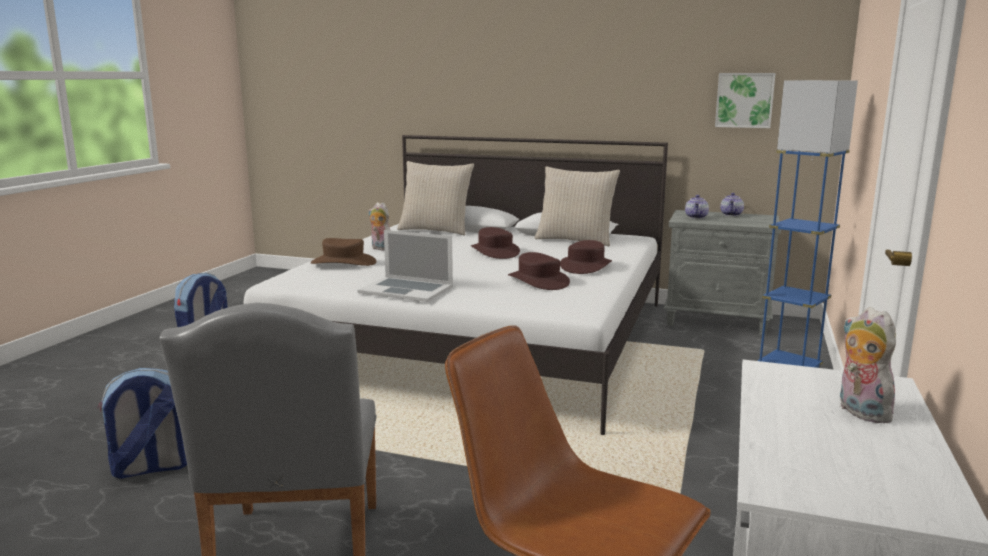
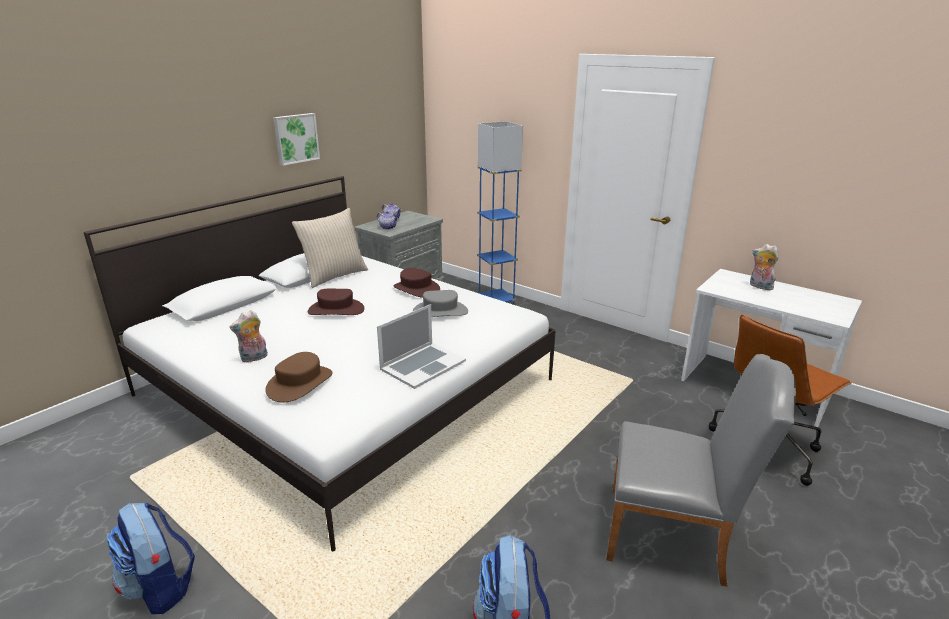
camera: 70 degrees left, 10 degrees up
(435, 230) = (211, 321): beige pillow -> none
(538, 281) = (440, 311): brown hat -> grey hat
(744, 100) = (377, 133): picture -> picture (295, 138)
(859, 411) = (759, 286): plush toy -> plush toy turned 45 degrees clockwise

